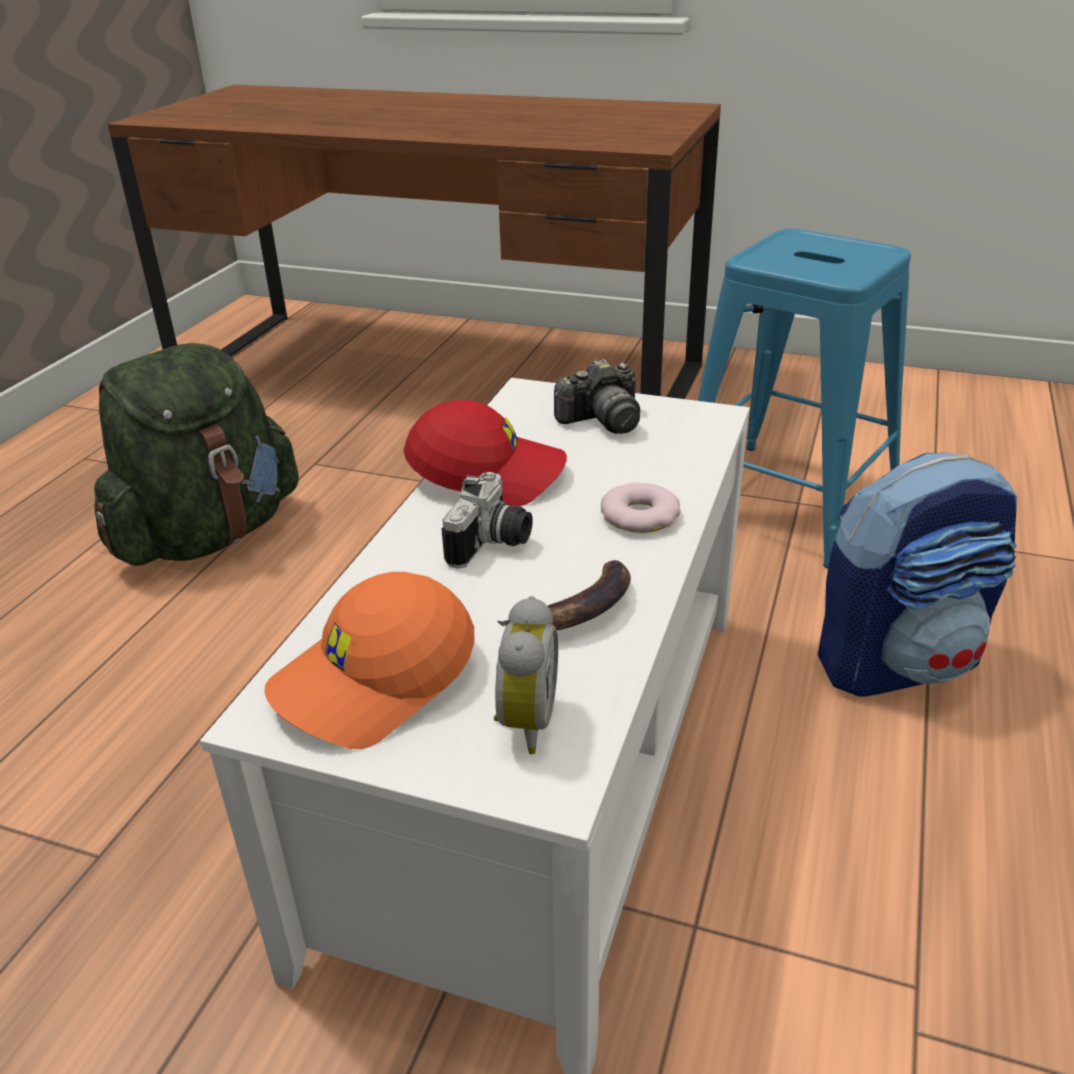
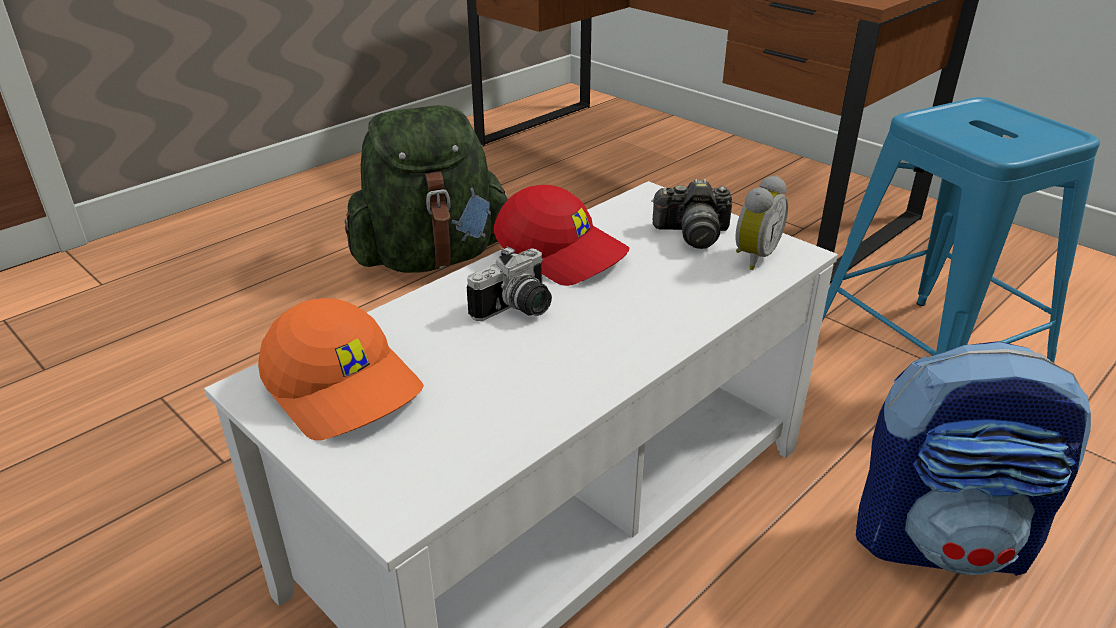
camera: 25 degrees right, 0 degrees up
(375, 681) = (345, 386): orange cap -> orange cap turned 120 degrees counterclockwise
(523, 722) = (419, 454): alarm clock -> alarm clock (752, 257)
(578, 610) = (537, 381): banana -> none
(640, 516) = (655, 320): donut -> none

